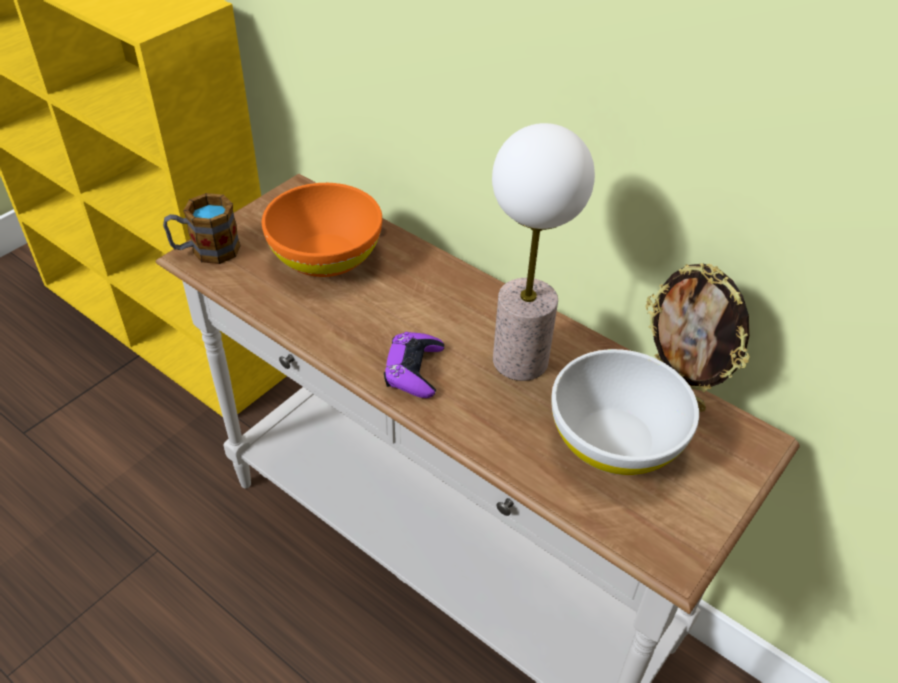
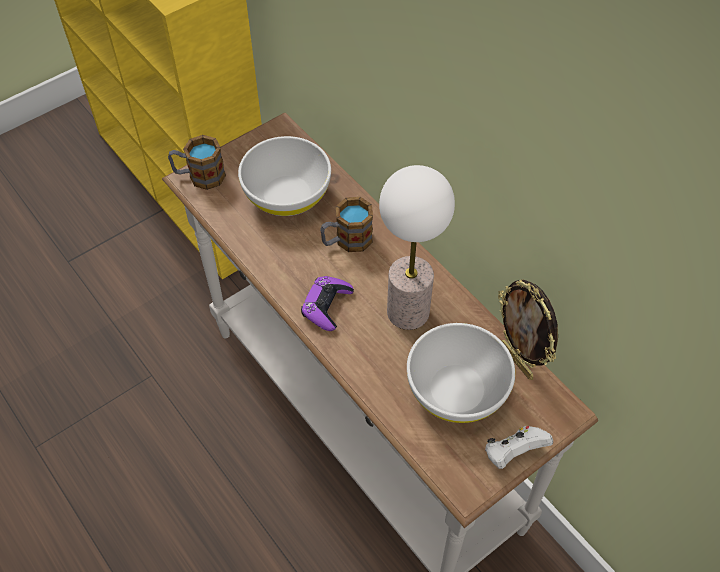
camera: 15 degrees right, 10 degrees up
(326, 256) = (287, 195): orange bowl -> white bowl
(416, 294) = (346, 241): none -> mug
(716, 503) = (513, 453): none -> white game controller

